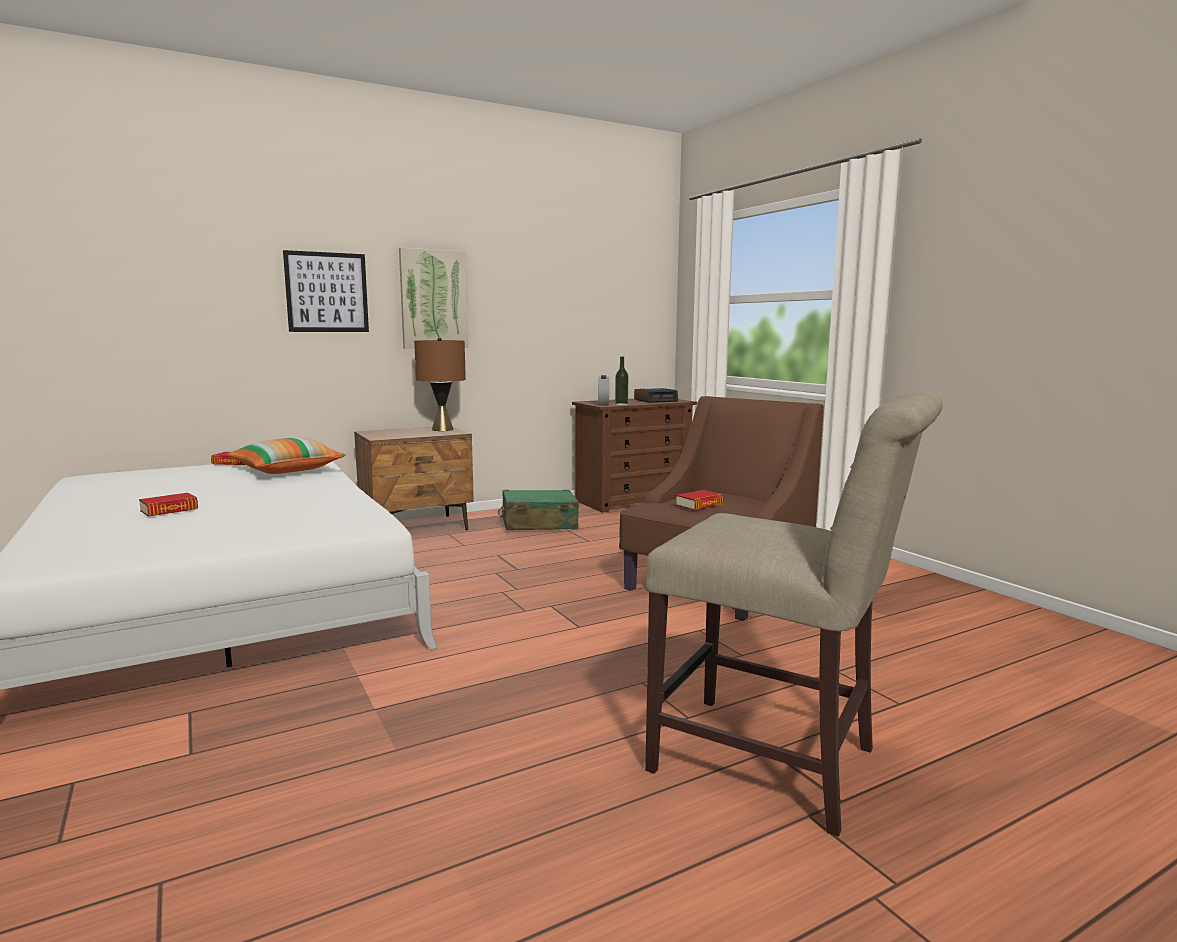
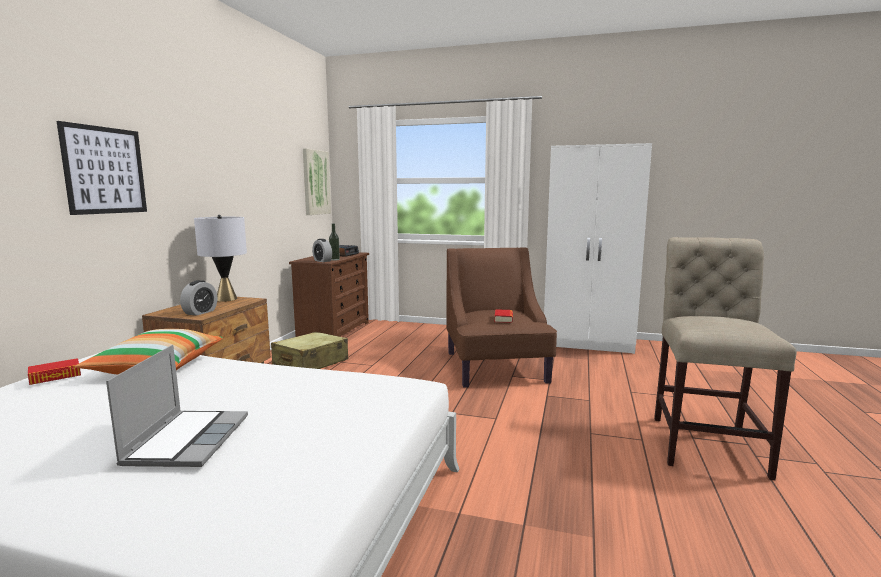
camera: 45 degrees left, 0 degrees up
(169, 510) = (187, 439): book -> laptop
(389, 435) = (200, 312): none -> alarm clock
(433, 299) = (194, 178): picture -> picture (315, 182)
(442, 429) = (226, 299): brown table lamp -> grey table lamp
(538, 524) = (310, 363): green suitcase -> beige suitcase
(776, 764) = (706, 442): beige chair -> beige chair turned 60 degrees counterclockwise
(952, 598) = (588, 343): none -> white wardrobe

